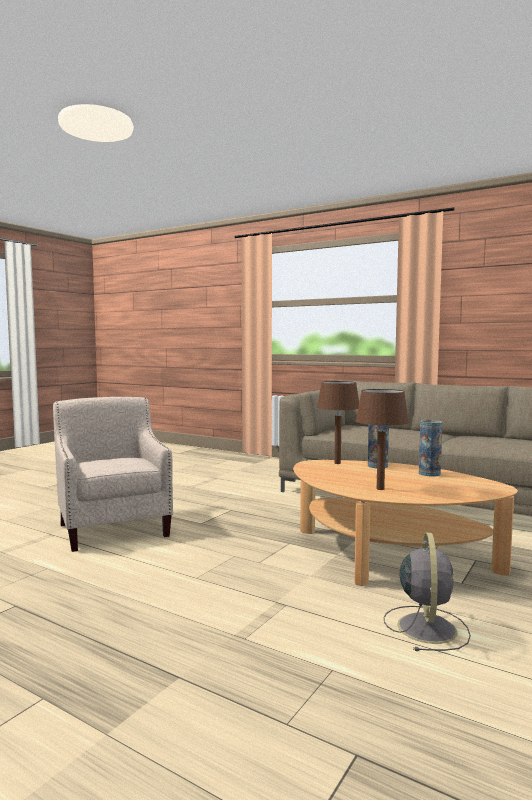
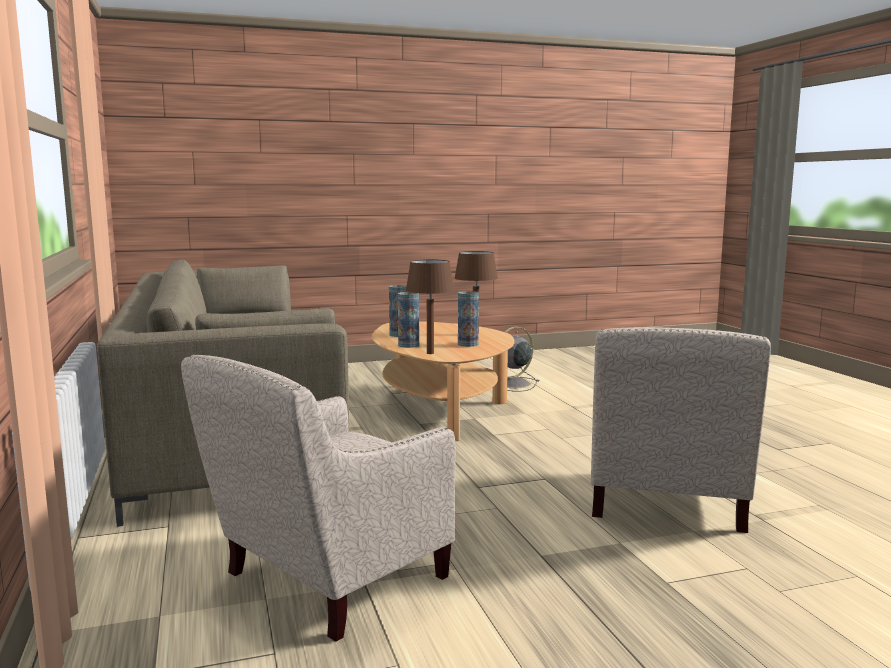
camera: 140 degrees left, 5 degrees up
(227, 475) = (324, 580): none -> beige armchair
(343, 476) = (468, 344): none -> vase

